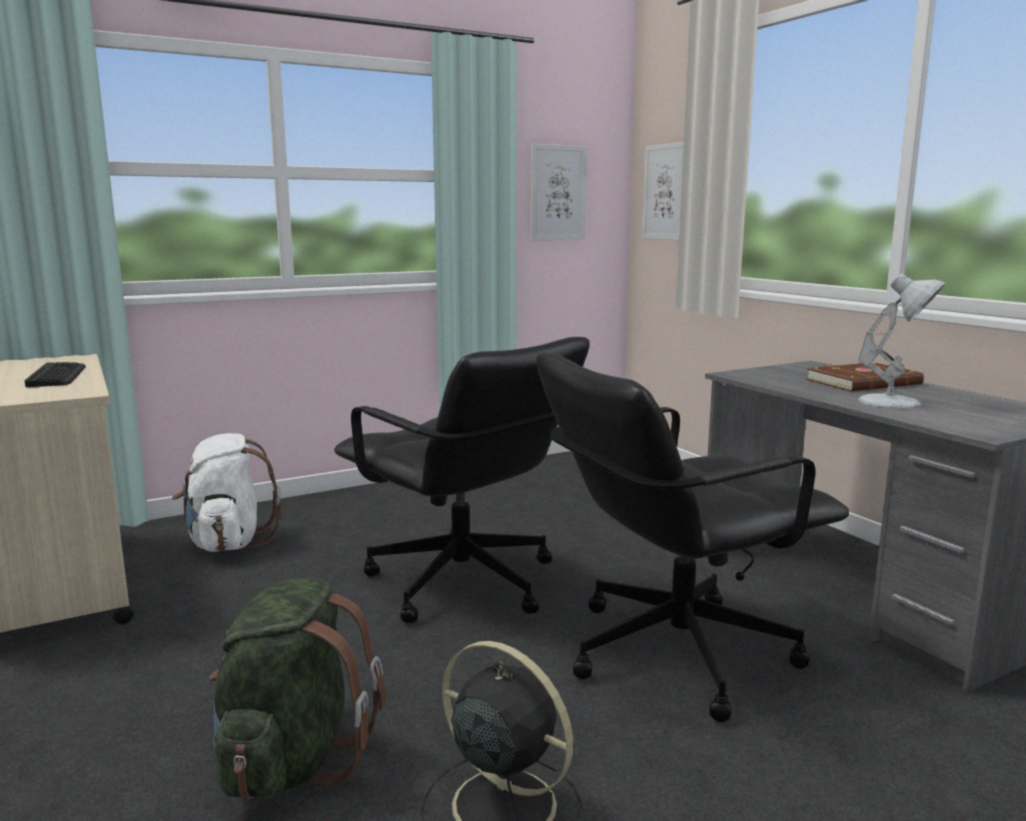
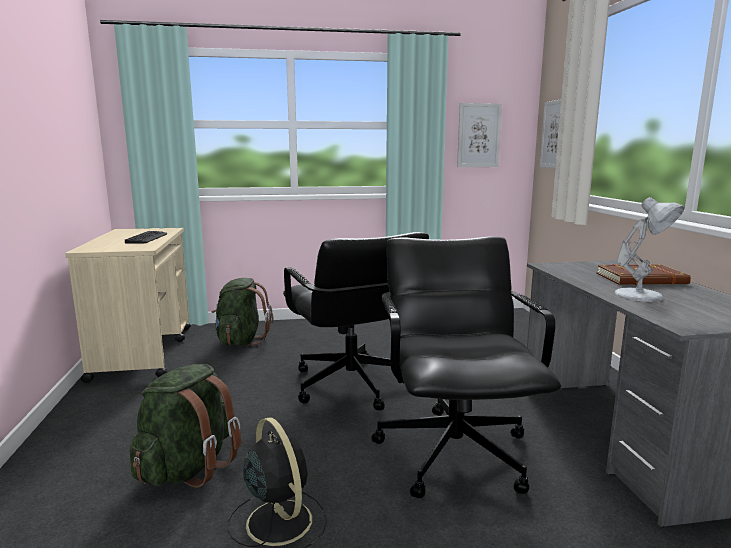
camera: 20 degrees right, 0 degrees up
(228, 542) = (241, 341): white backpack -> green backpack
(675, 651) = (455, 452): black office chair -> black office chair turned 90 degrees clockwise

